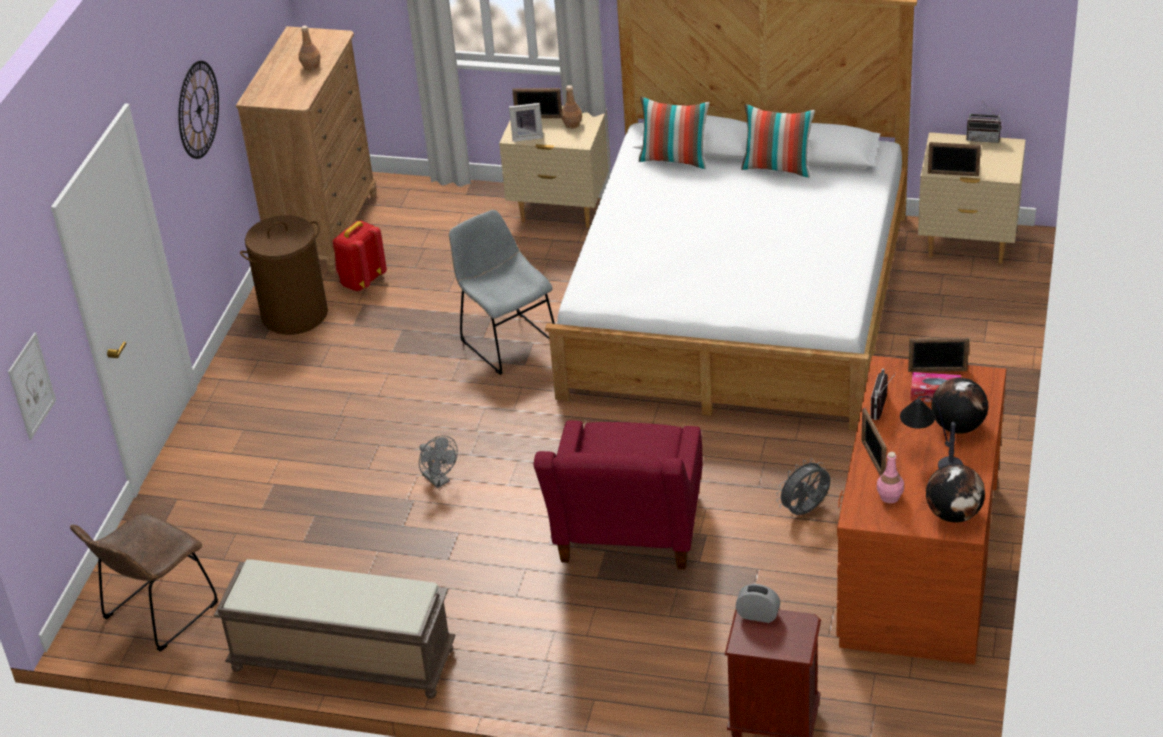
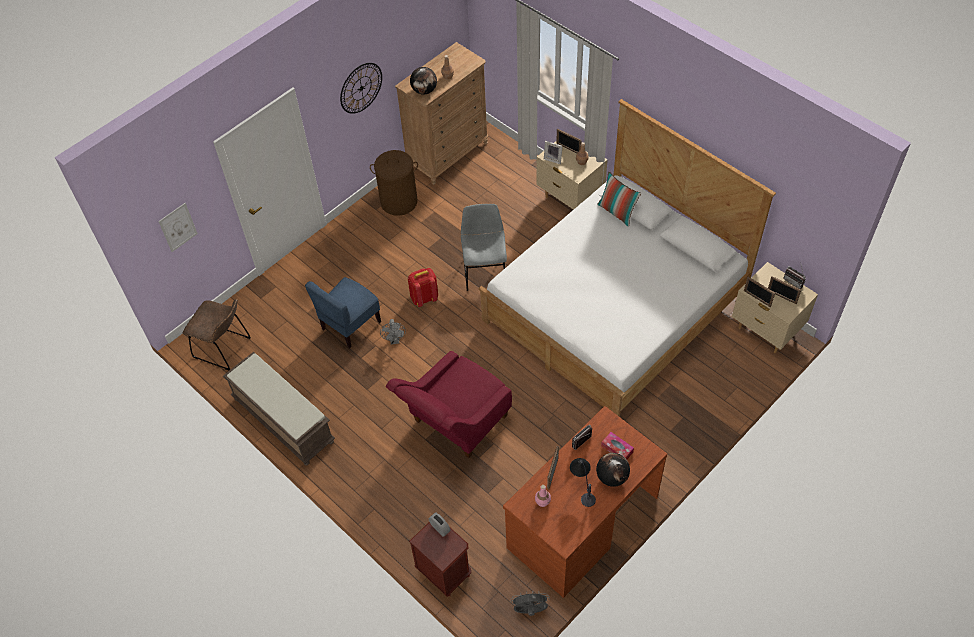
camera: 30 degrees right, 15 degrees up
(156, 614) = (225, 349): brown chair -> brown chair turned 135 degrees counterclockwise
(349, 493) = (350, 325): none -> blue chair
(361, 281) = (443, 196): red backpack -> red backpack (424, 298)
(777, 168) = (666, 245): pillow -> none
(805, 511) = (551, 456): grey fan -> grey fan (530, 610)
(937, 371) = (630, 434): picture frame -> picture frame (781, 297)
(954, 514) = (565, 532): globe -> globe (424, 91)

